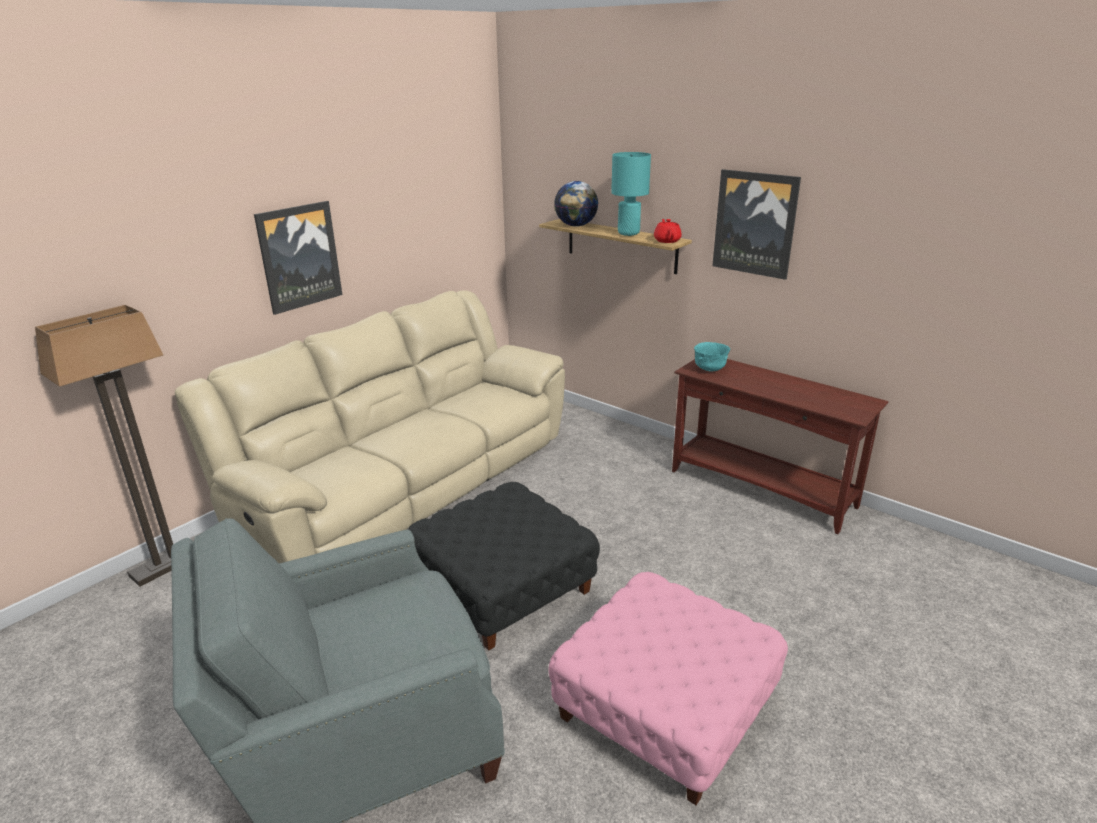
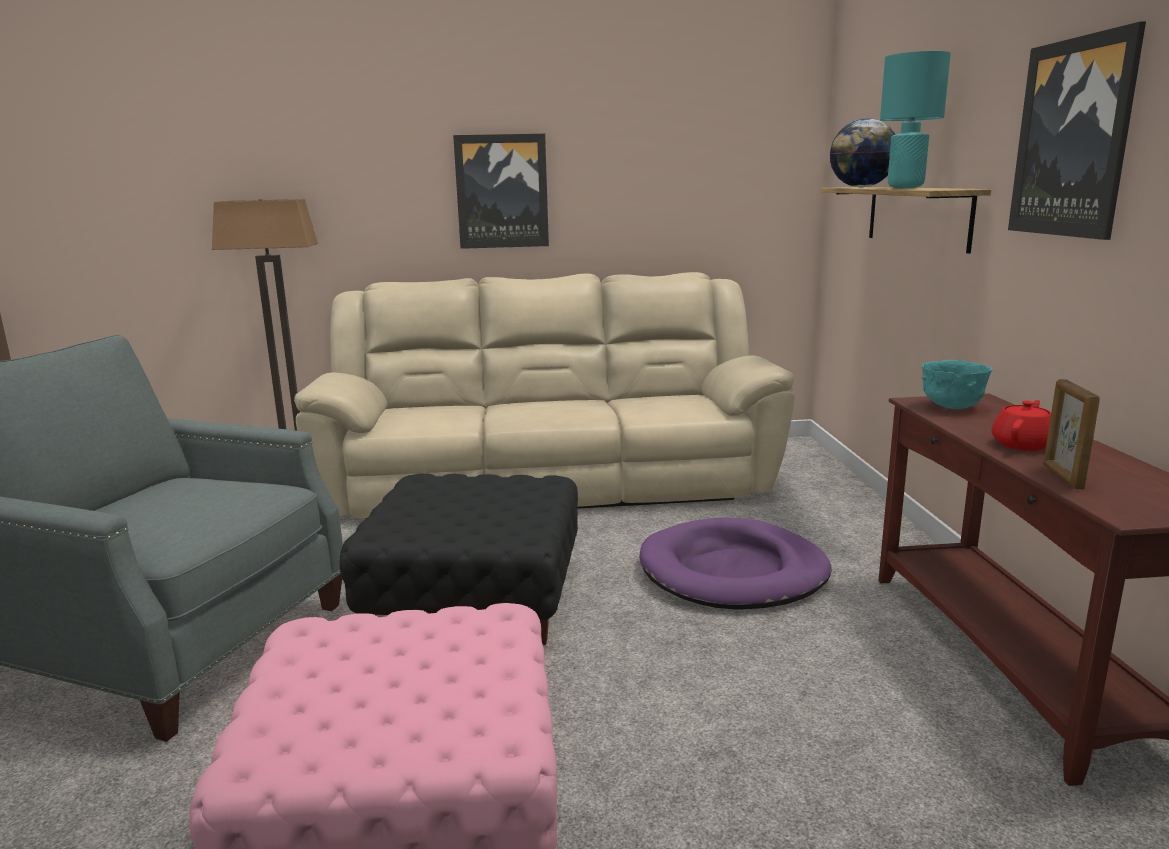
camera: 45 degrees right, 10 degrees down
(607, 498) = (733, 572): none -> purple dog bed
(667, 240) = (944, 189): red teapot -> red teapot (1022, 444)
(812, 403) = (1062, 477): none -> picture frame

